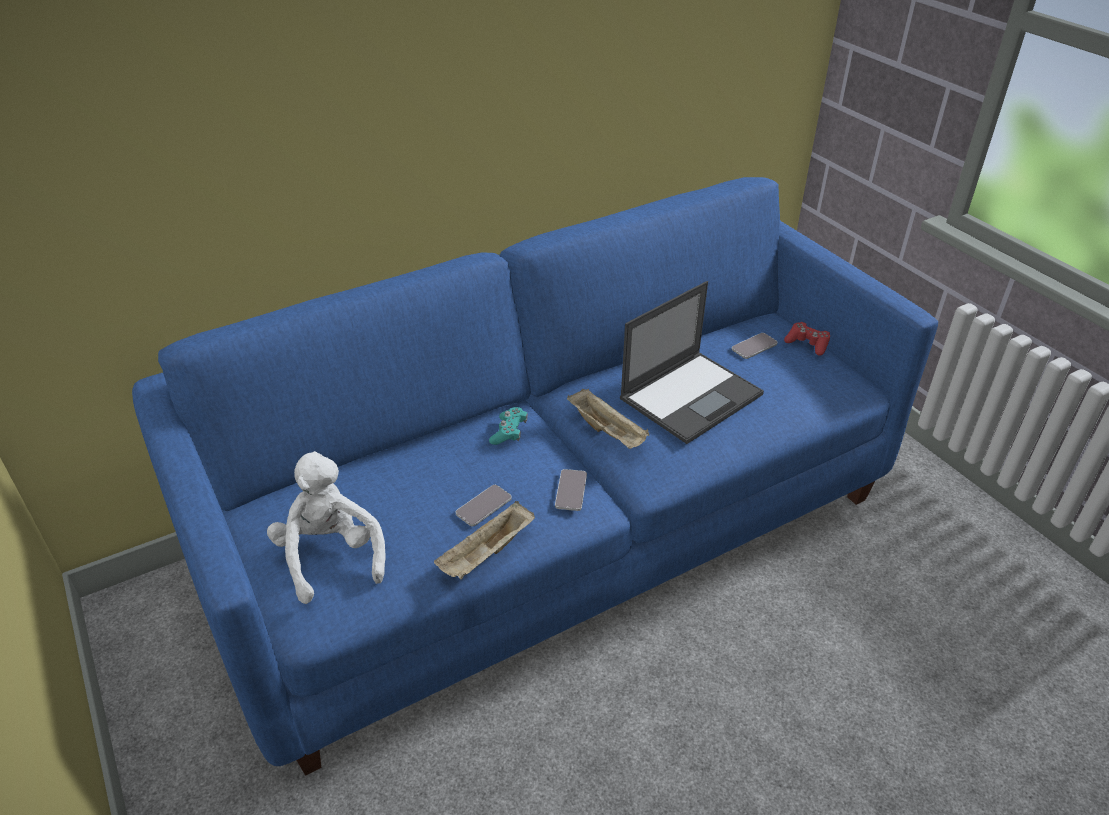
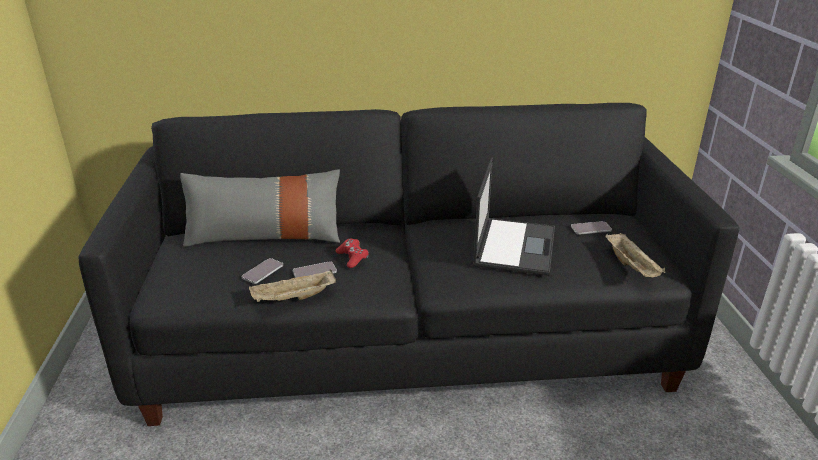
camera: 25 degrees right, 10 degrees down
(331, 556) = (199, 271): white plush toy -> none
(374, 471) = (264, 236): none -> grey pillow
(509, 432) = (368, 237): turquoise game controller -> none
(555, 529) = (410, 337): blue sofa -> black sofa
(571, 490) = (381, 279): phone -> phone (262, 271)
(608, 431) = (434, 252): beige tray -> beige tray (632, 267)
(692, 396) = (514, 246): laptop -> laptop turned 60 degrees counterclockwise
(807, 344) = (638, 237): red game controller -> red game controller (352, 258)

